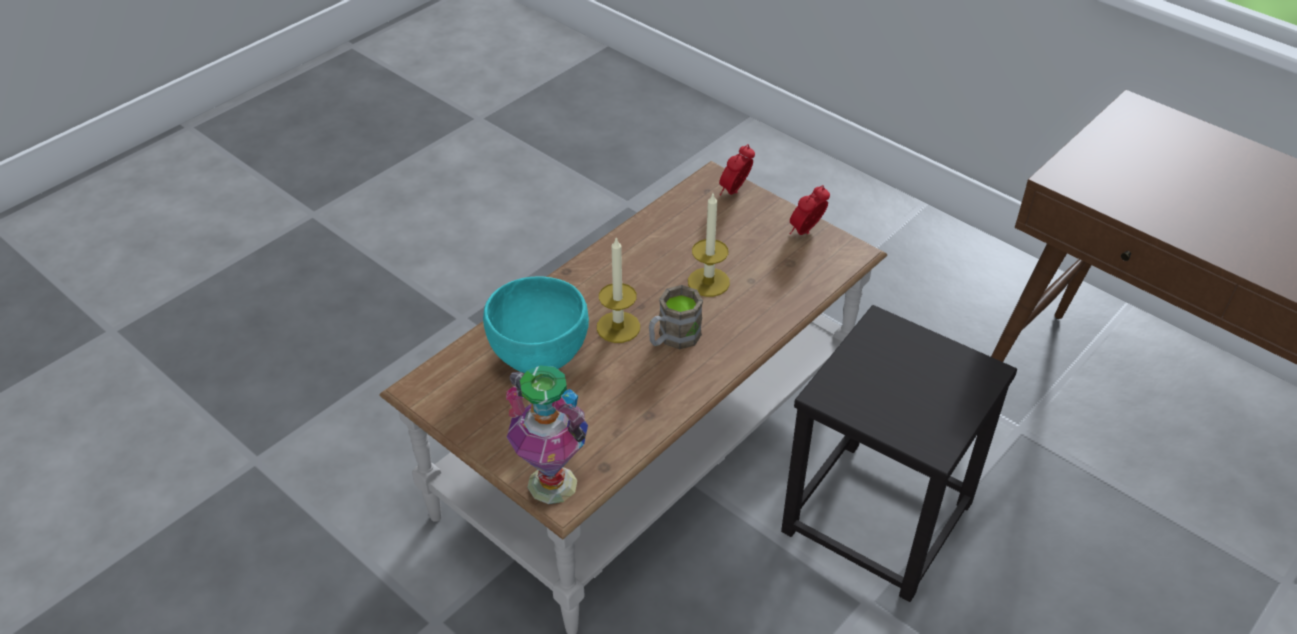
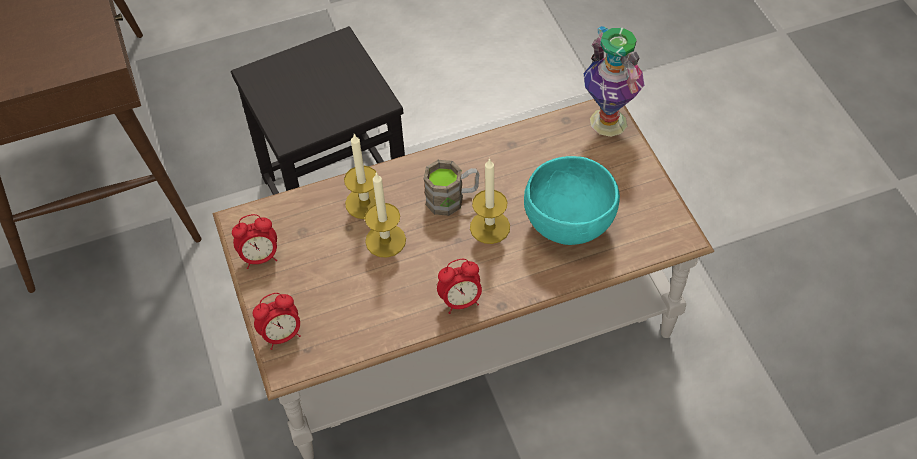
camera: 150 degrees left, 10 degrees up
(604, 261) = (461, 301): none -> alarm clock
(754, 304) = (365, 203): none -> candle

